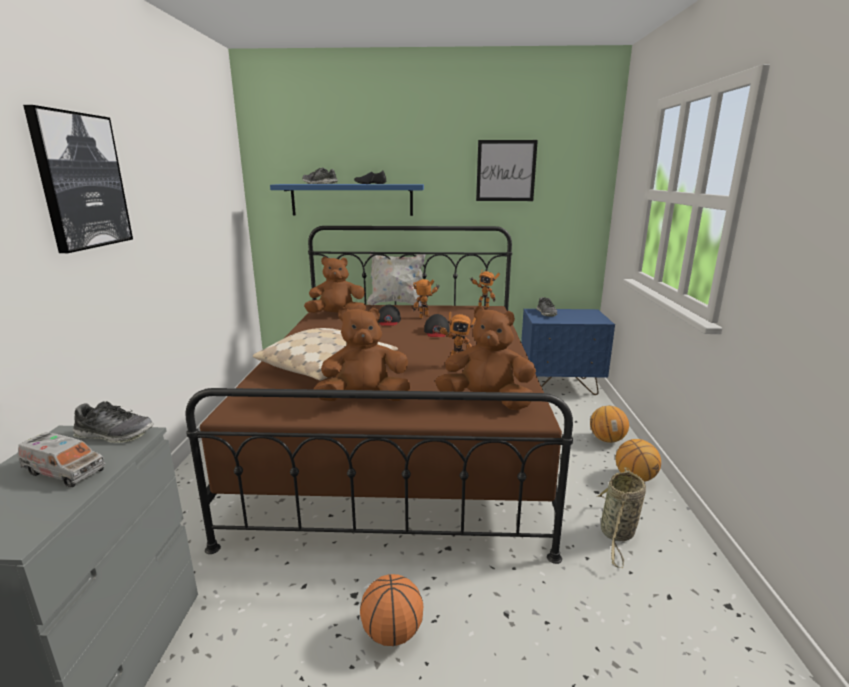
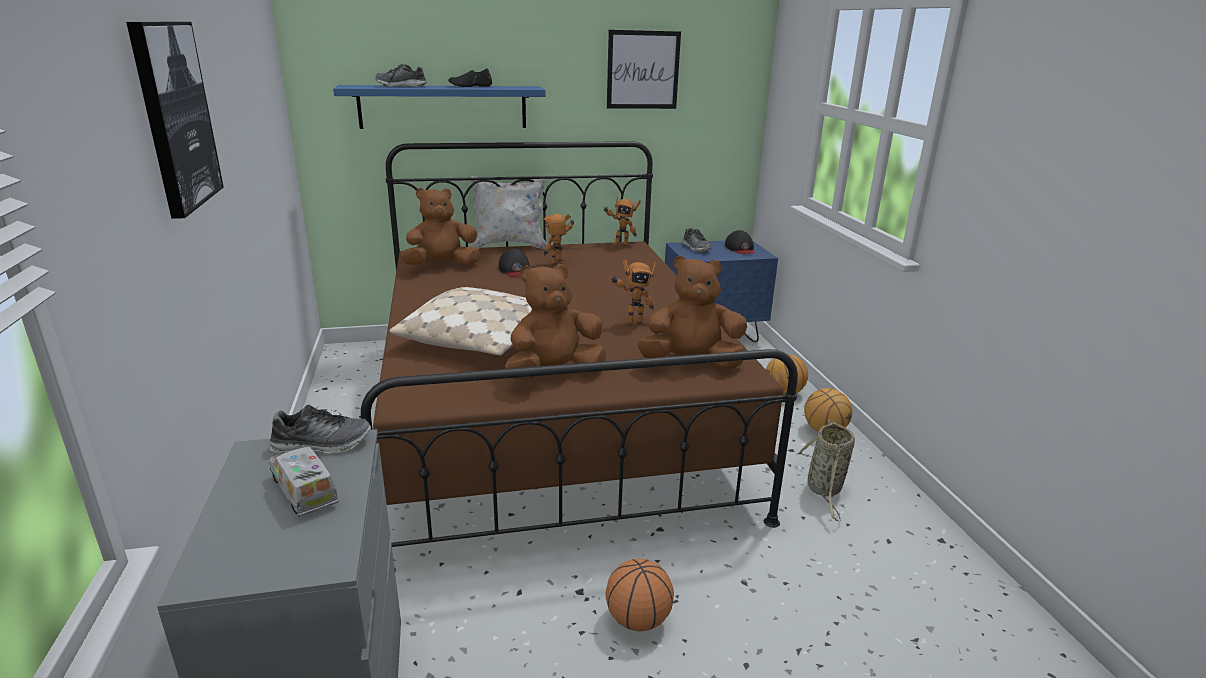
camera: 15 degrees left, 5 degrees up
(64, 471) = (304, 490): toy truck -> toy truck turned 135 degrees counterclockwise
(436, 331) = (584, 281): black cap -> black cap (740, 248)

